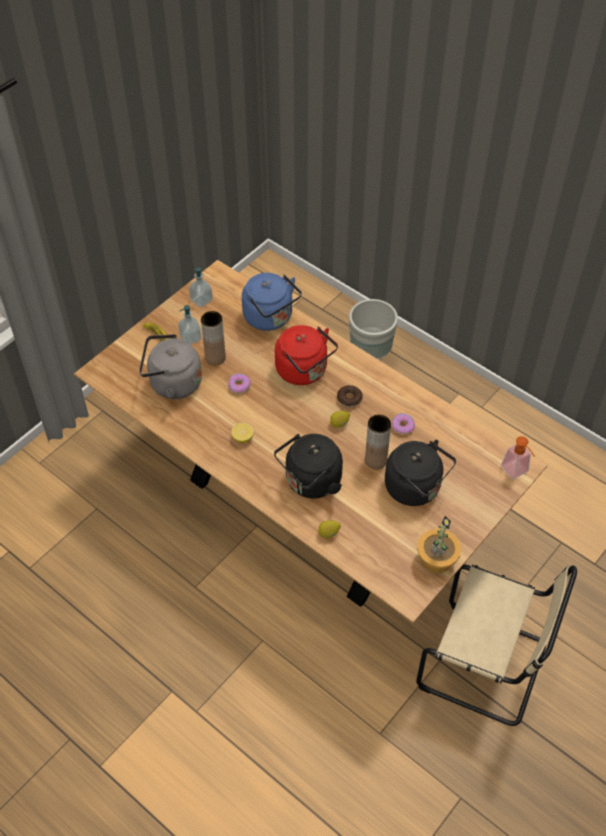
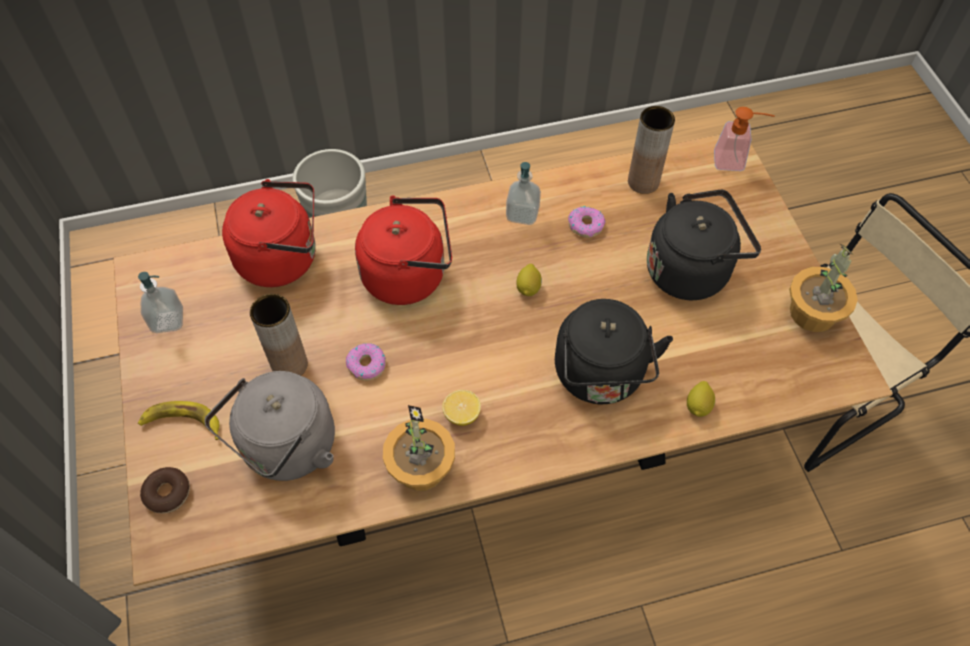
camera: 55 degrees left, 5 degrees up
(190, 338) = (223, 375): soap dispenser -> soap dispenser (522, 214)
(202, 437) = (420, 467): none -> potted plant
(270, 318) = (283, 258): blue kettle -> red kettle
(349, 399) = (497, 253): donut -> donut (167, 493)
(375, 460) = (618, 284): brown vase -> brown vase (643, 182)

